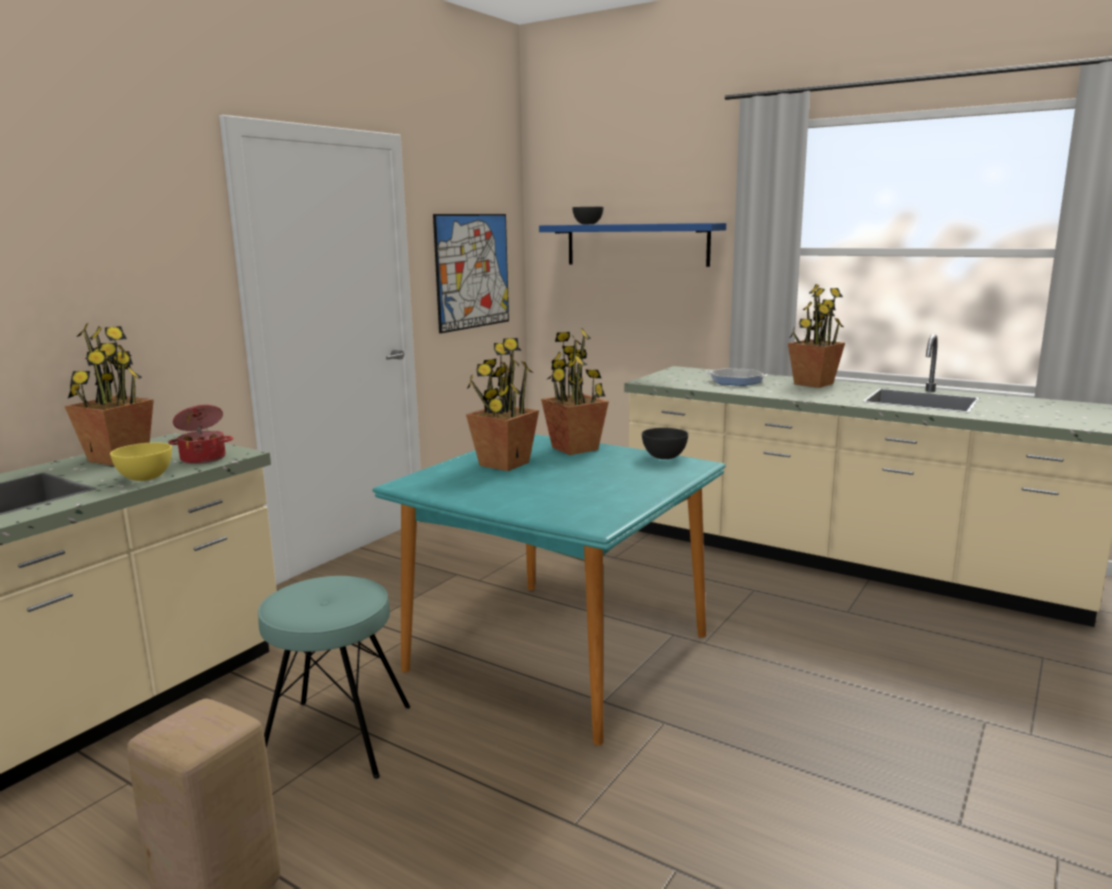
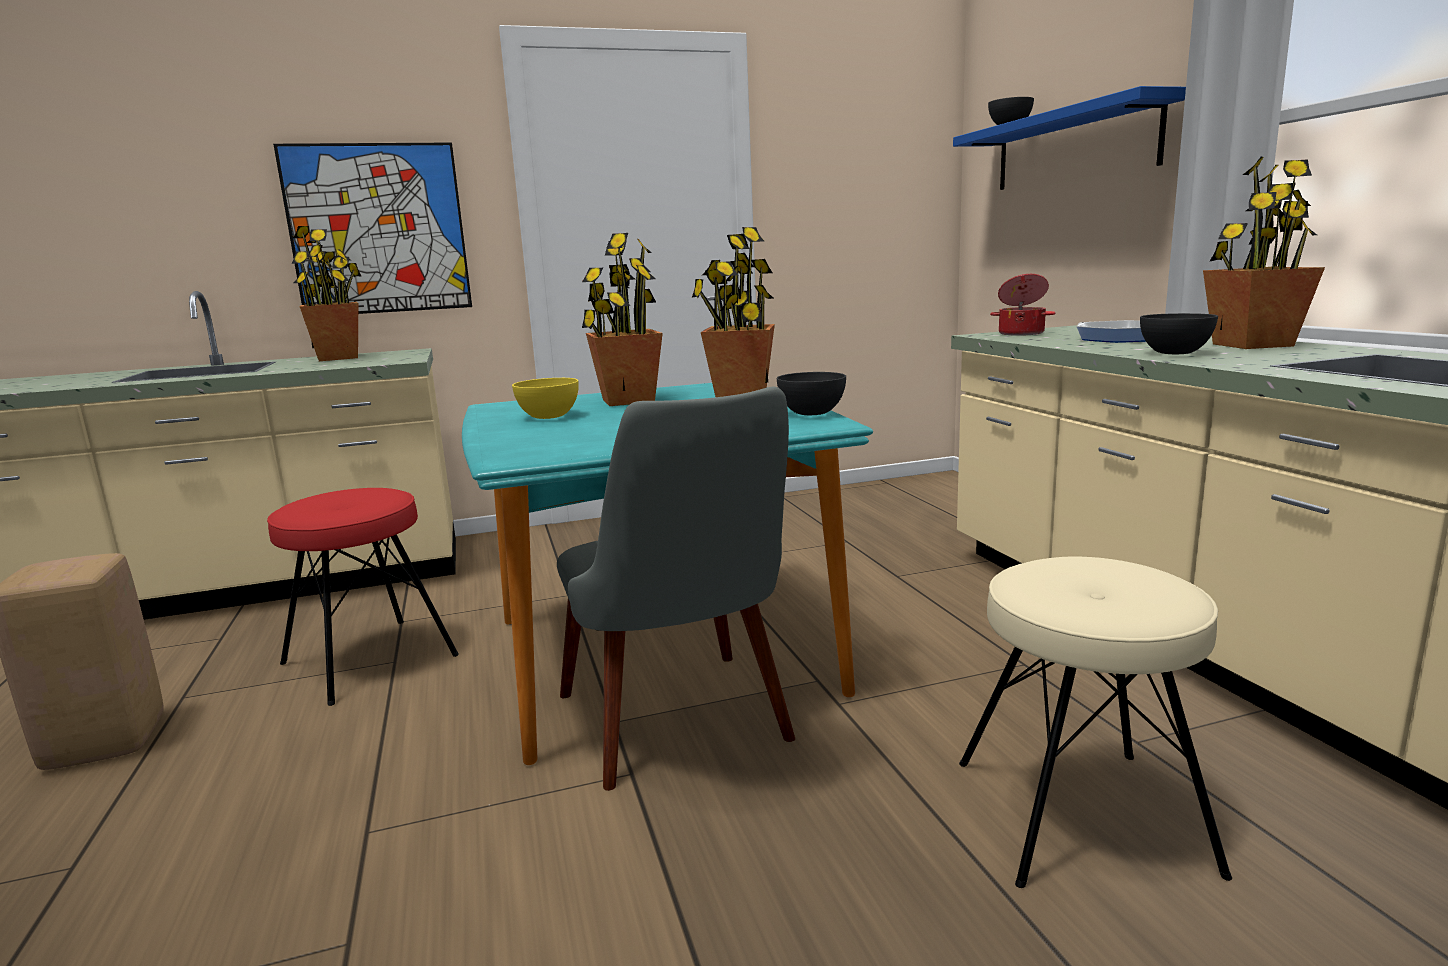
camera: 40 degrees right, 0 degrees up
(146, 478) = (300, 368): yellow bowl -> yellow bowl (549, 417)
(203, 458) = (375, 362): cooking pot -> cooking pot (1021, 333)
(337, 737) = (369, 659): turquoise stool -> red stool
(472, 271) = (860, 203): picture -> picture (378, 229)
(652, 689) = (685, 731): none -> grey chair
(798, 394) = (1174, 353): none -> grey bowl
(871, 652) = (1080, 815): none -> beige stool

